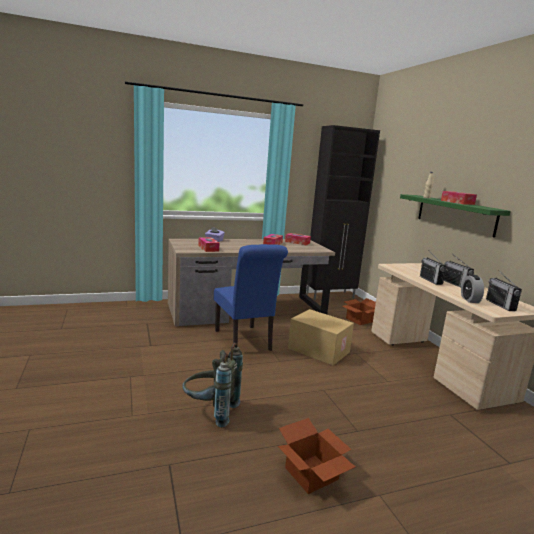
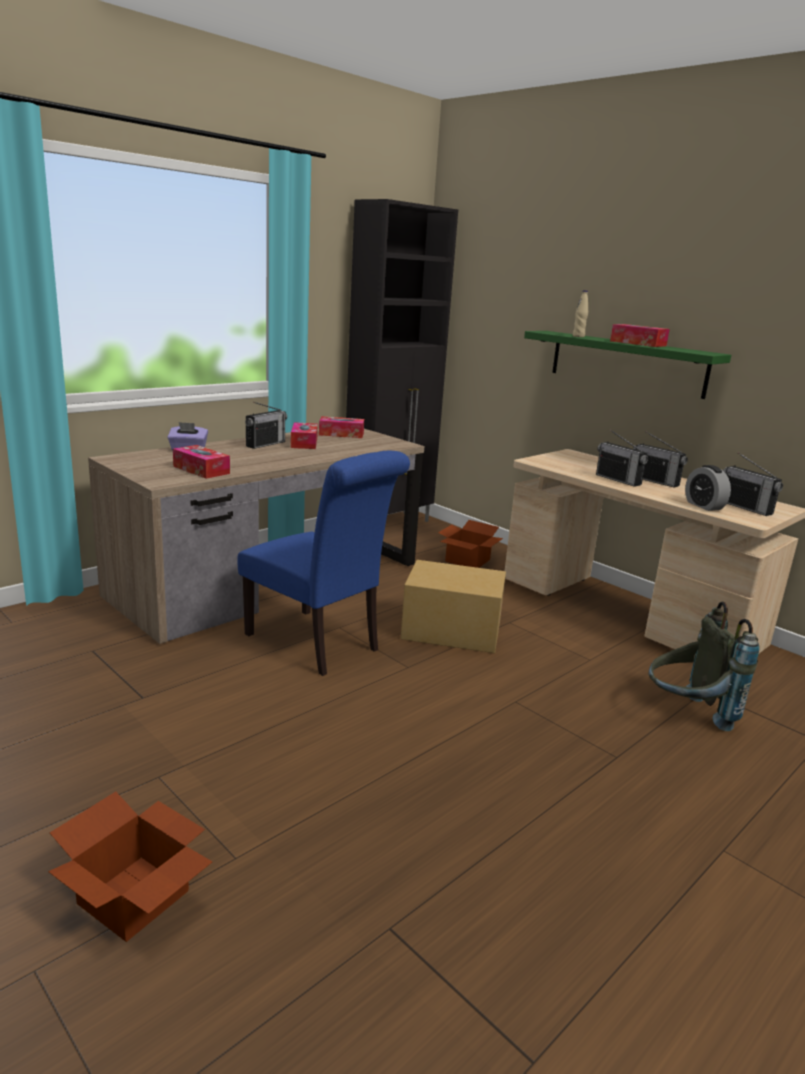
camera: 25 degrees left, 5 degrees up
(210, 412) = (374, 800): grey backpack -> grey backpack (686, 715)
(253, 242) = (265, 444): none -> radio
(311, 475) = (616, 855): cardboard box -> cardboard box (134, 899)

